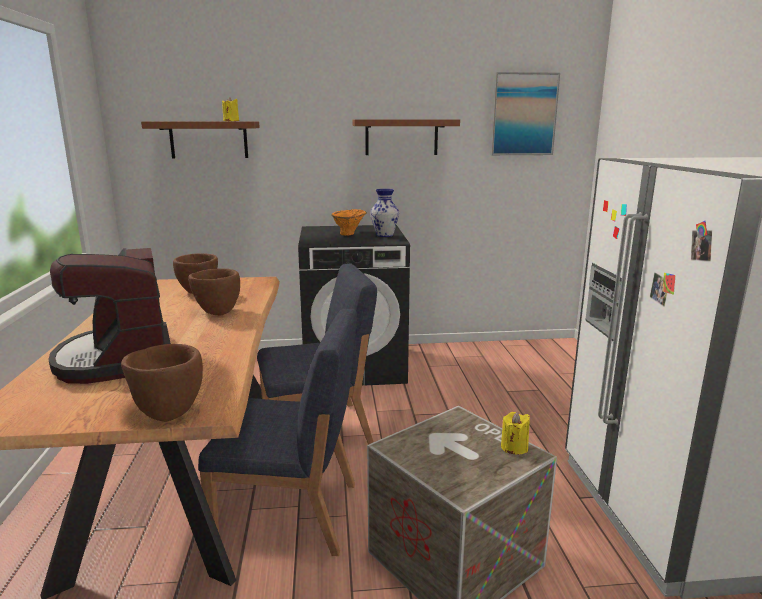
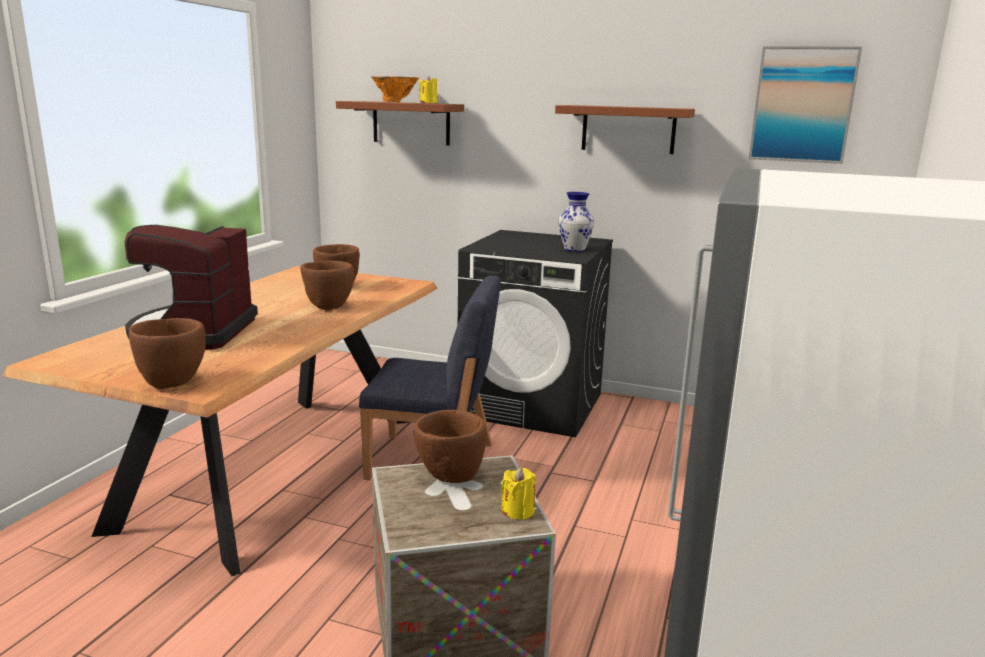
camera: 25 degrees right, 0 degrees up
(290, 514) = (335, 532): blue chair -> none
(350, 233) = (538, 243): orange vase -> orange vase (396, 102)
(435, 435) = (449, 476): none -> brown bowl

